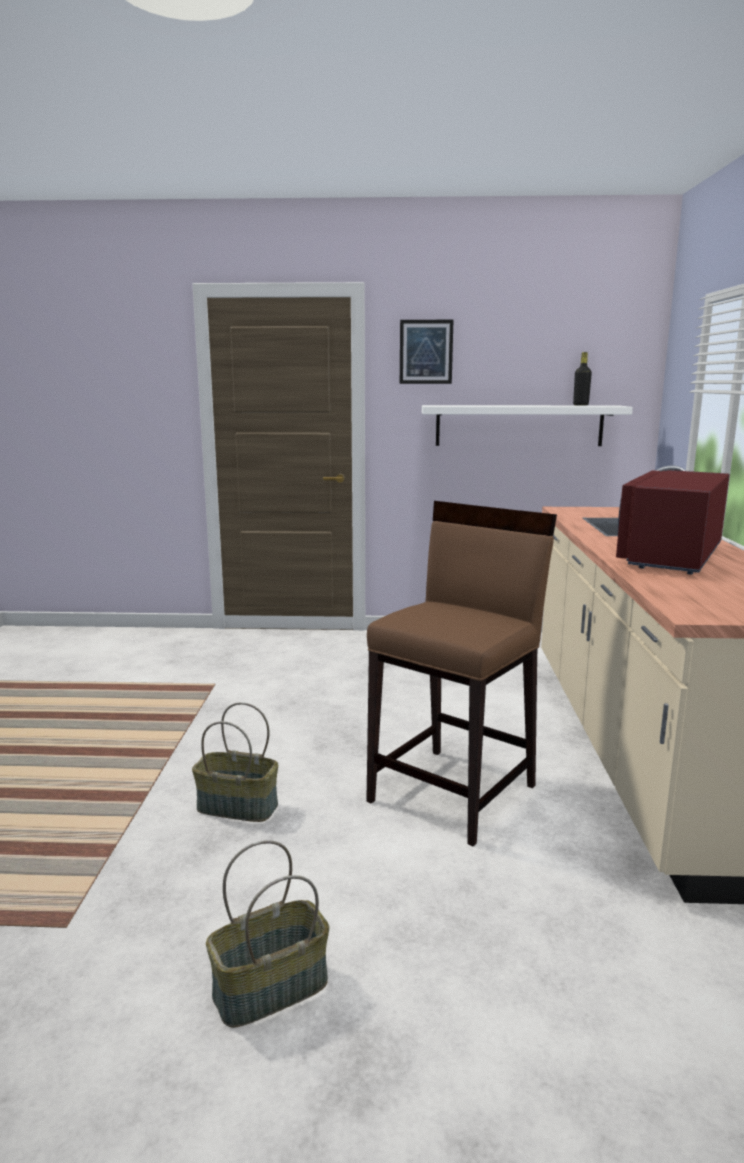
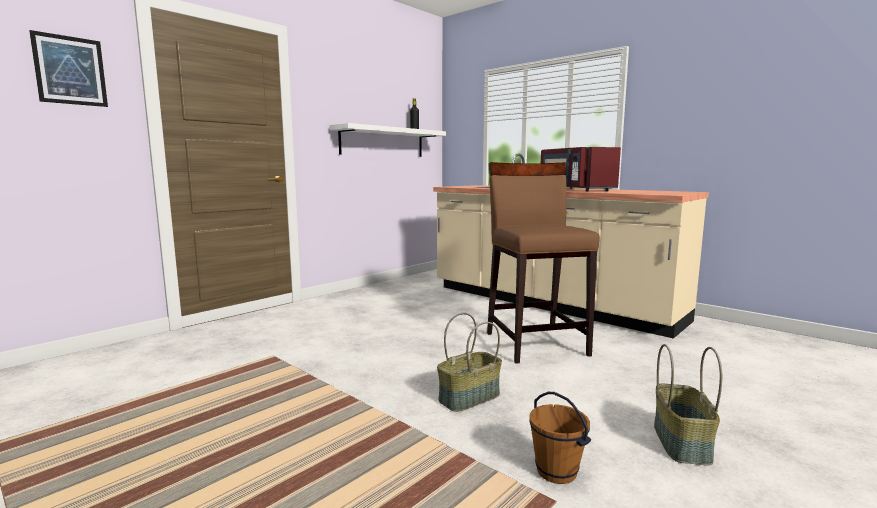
camera: 50 degrees left, 5 degrees down
(125, 911) = (557, 471): none -> brown bucket
(426, 352) = (329, 86): picture -> picture (70, 70)

